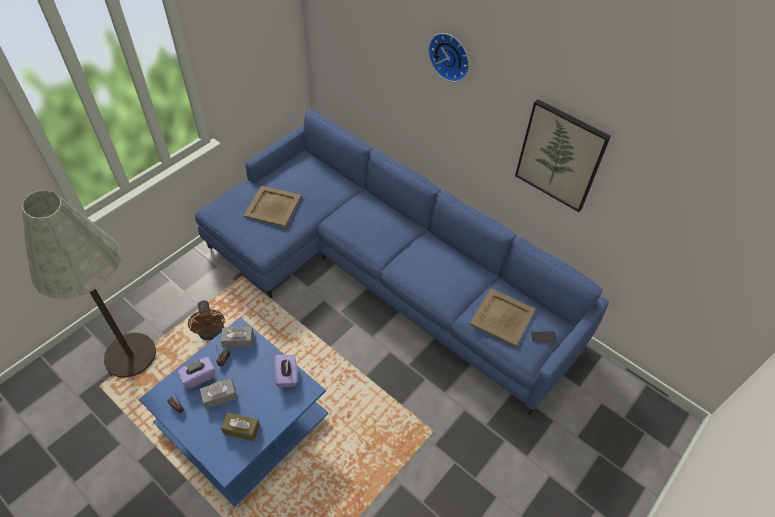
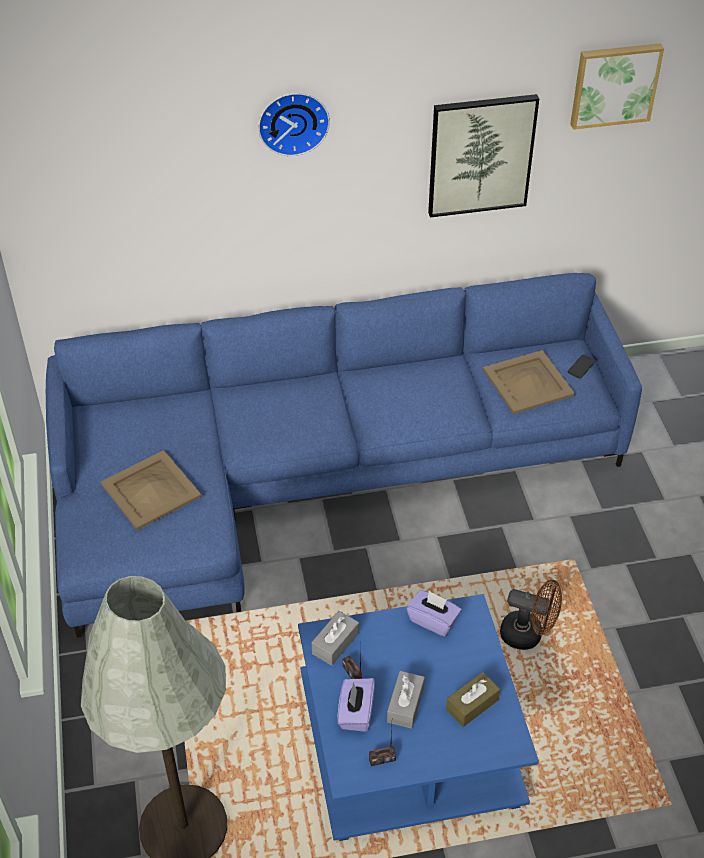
camera: 50 degrees left, 5 degrees down
(212, 333) = (237, 708): brown fan -> brown fan (528, 635)
(673, 166) = (614, 84): none -> picture

